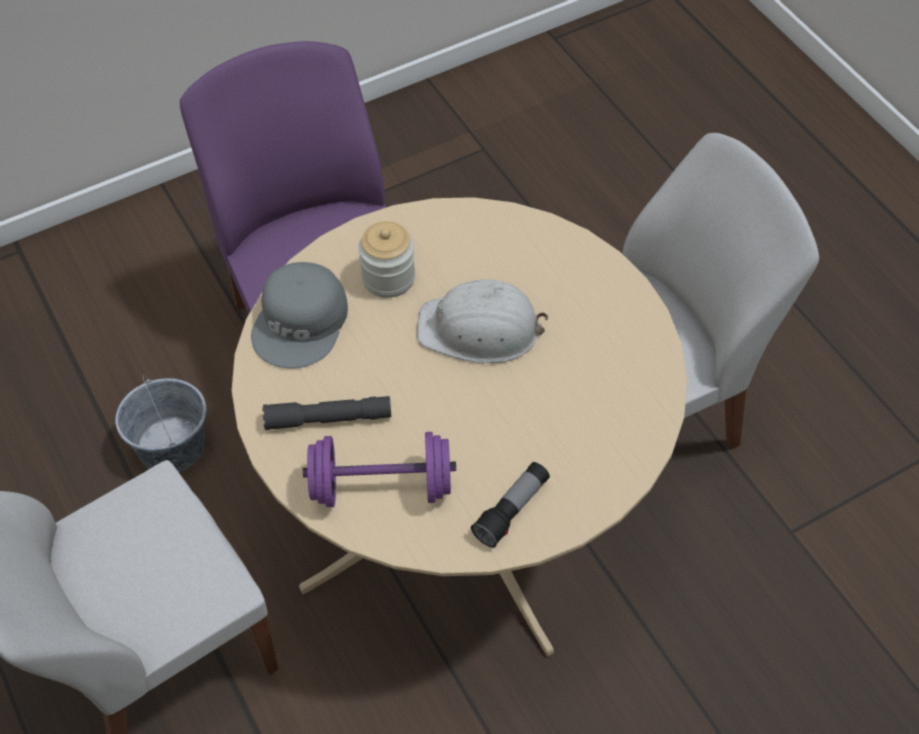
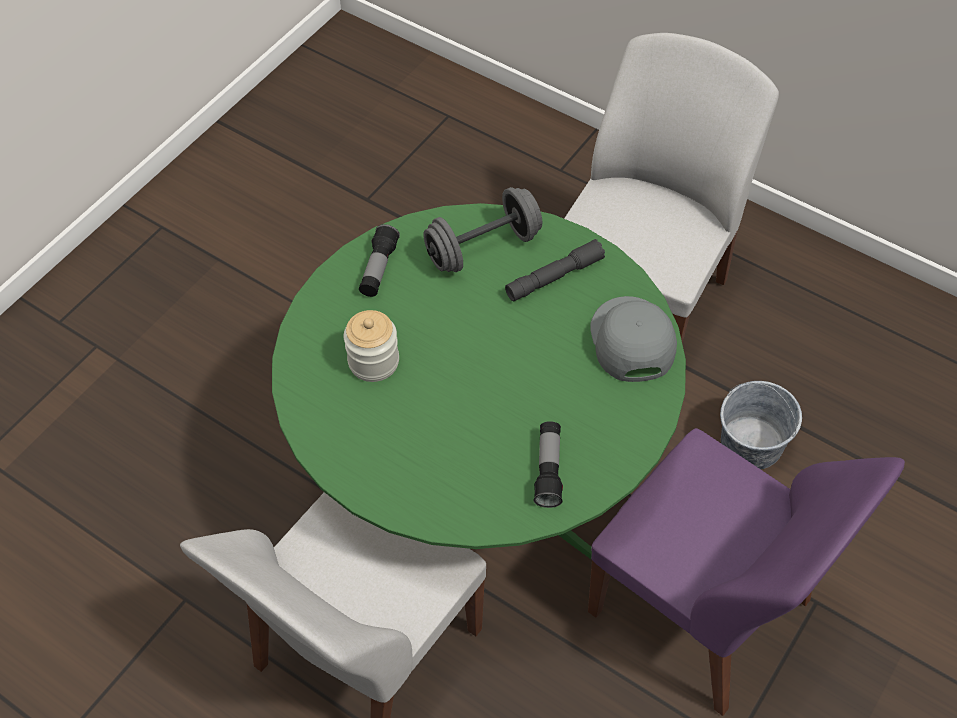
camera: 155 degrees right, 0 degrees up
(381, 487) = (483, 247): purple dumbbell -> grey dumbbell
(388, 278) = (587, 410): jar -> jar (373, 361)
(455, 243) = (548, 470): none -> flashlight
(459, 512) = (480, 492): beige dining table -> green dining table
(480, 329) = (479, 396): white hard hat -> none

